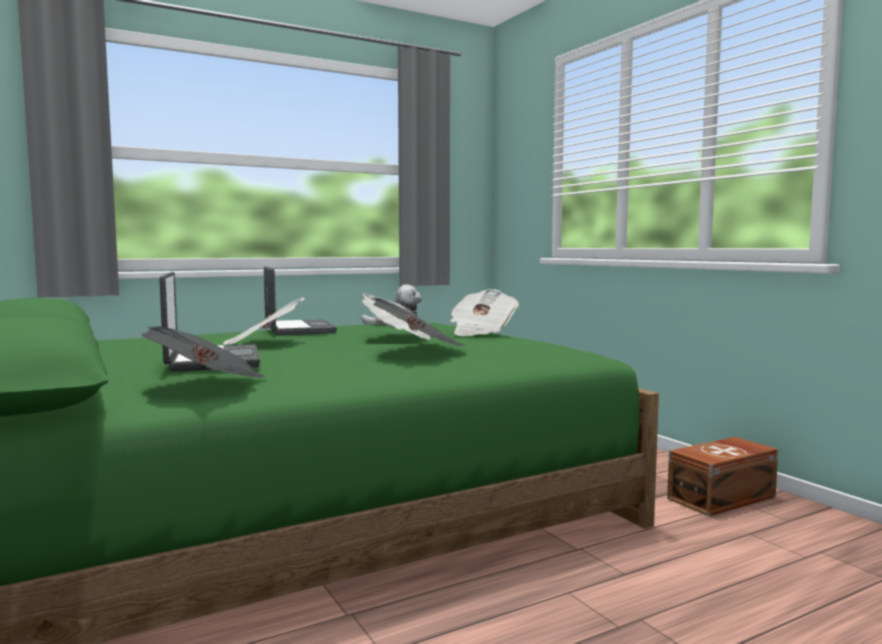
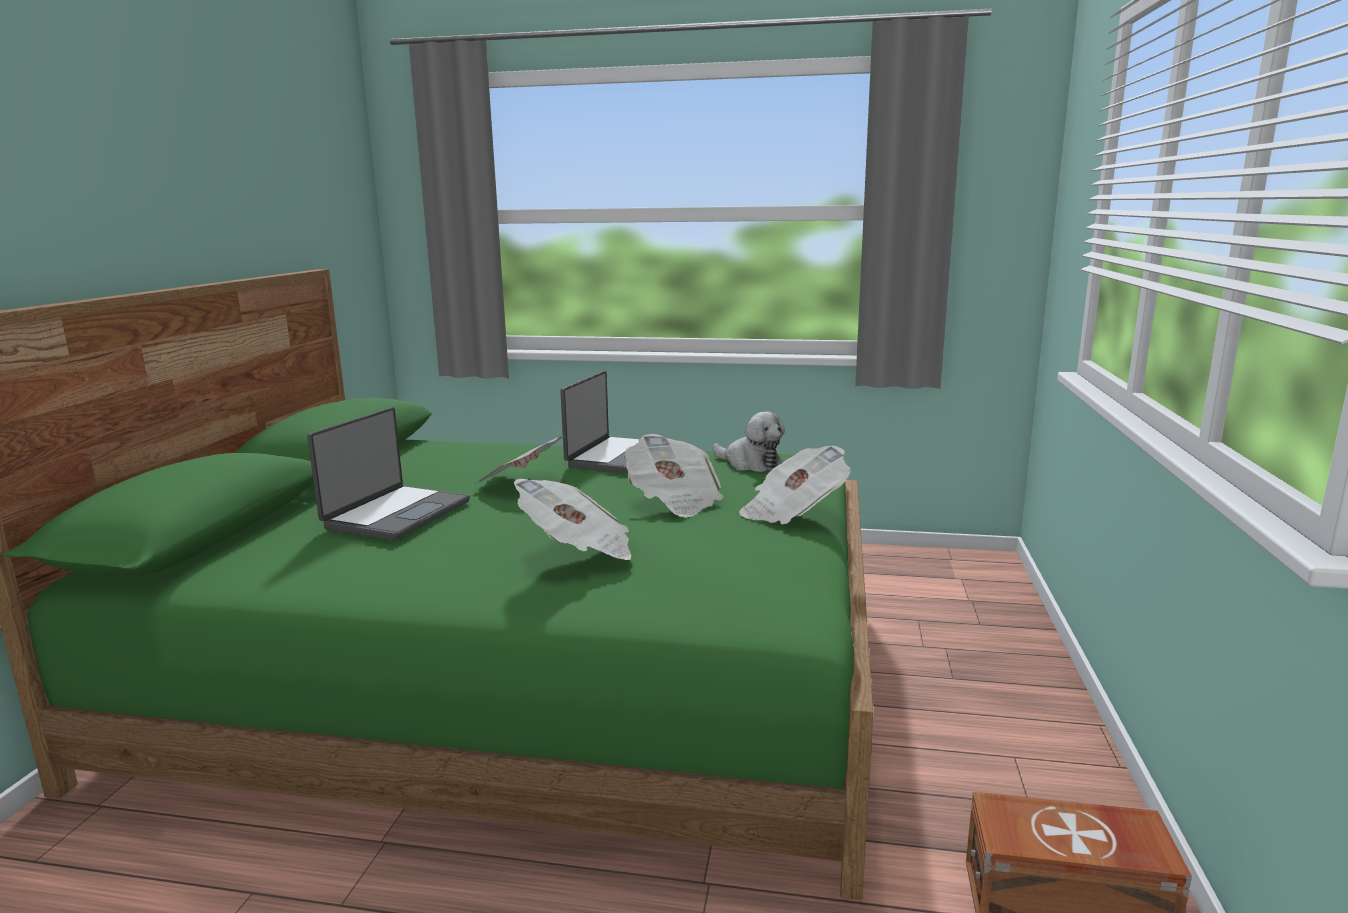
camera: 40 degrees right, 10 degrees up
(209, 385) = (297, 565): newspaper -> none

